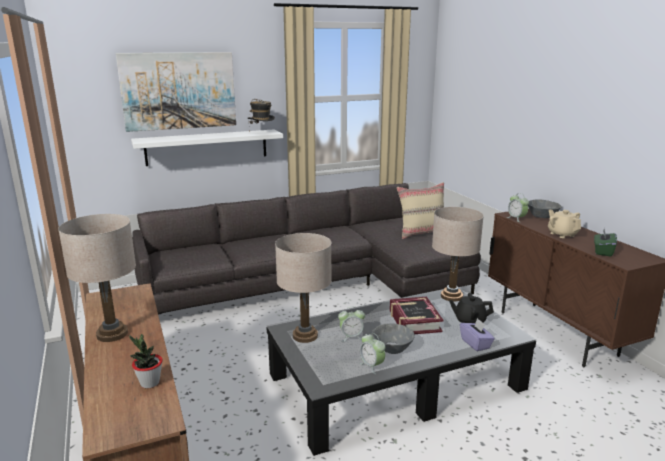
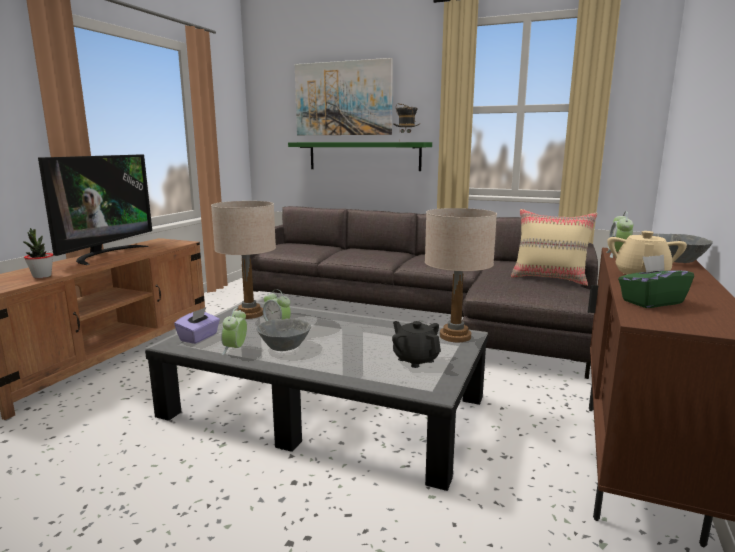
camera: 45 degrees right, 5 degrees down
(112, 334) = (105, 254): beige table lamp -> television
(207, 147) = (364, 156): white shelf -> green shelf
(414, 321) = (359, 338): book -> none
(475, 343) = (368, 377): purple tissue box -> purple tissue box (199, 337)

